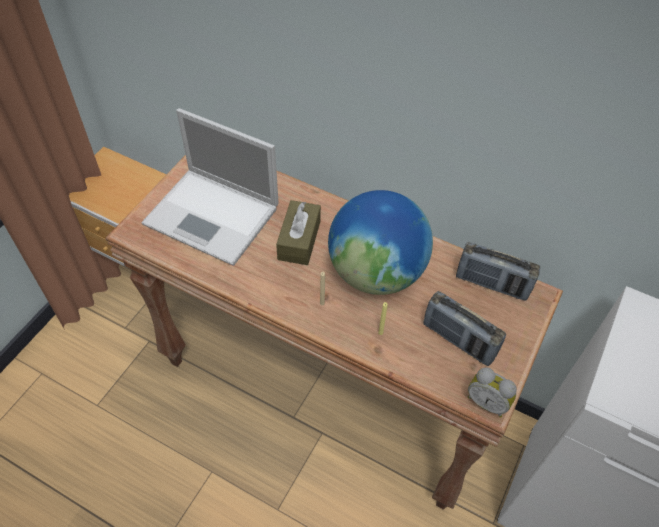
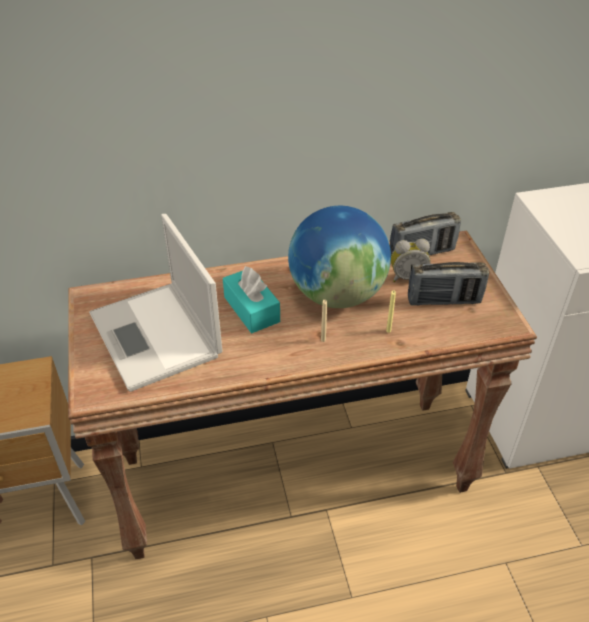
camera: 40 degrees left, 10 degrees down
(214, 216) = (156, 336): laptop -> laptop turned 75 degrees clockwise
(299, 240) = (251, 309): brown tissue box -> turquoise tissue box
(487, 402) = (505, 324): alarm clock -> alarm clock (407, 277)

